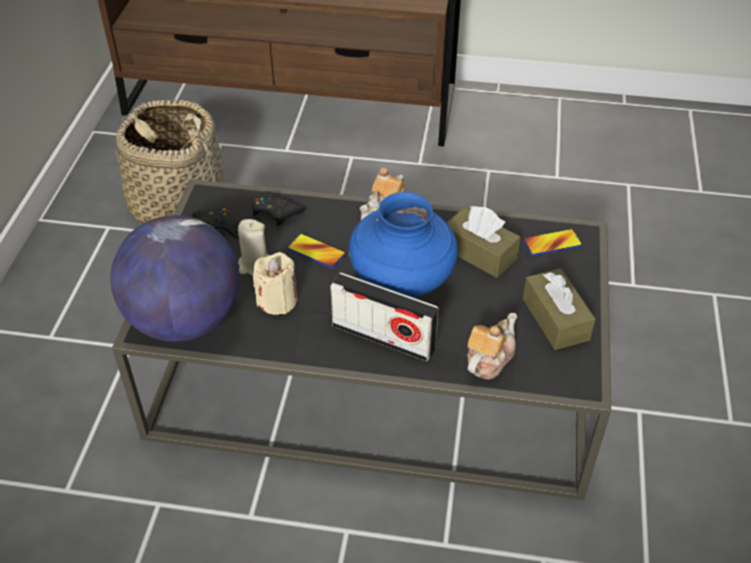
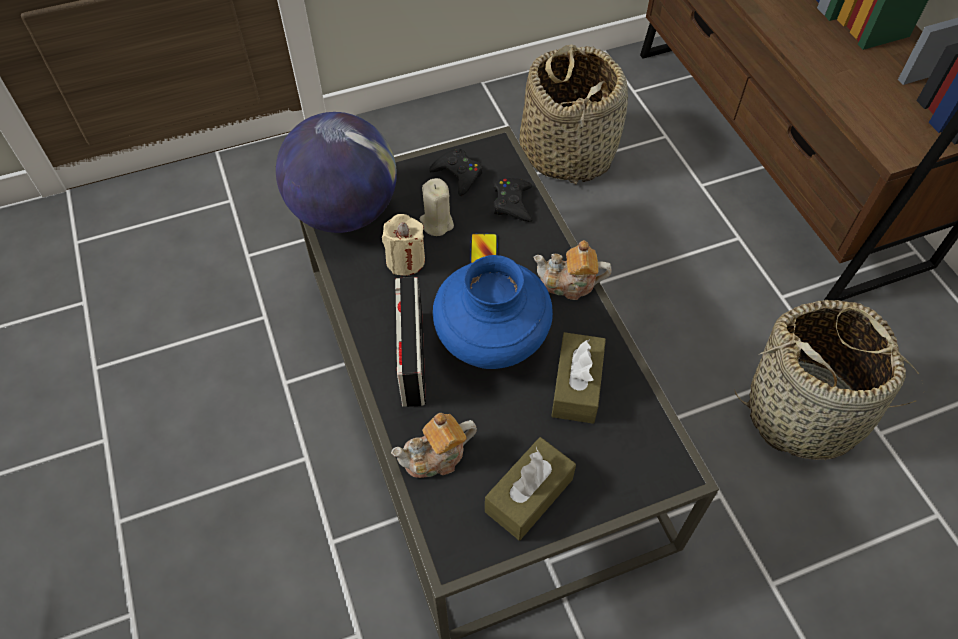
camera: 60 degrees right, 10 degrees up
(488, 359) = (436, 456): teapot -> teapot turned 150 degrees clockwise
(518, 202) = (804, 412): none -> basket
(552, 243) = (640, 447): phone -> none

